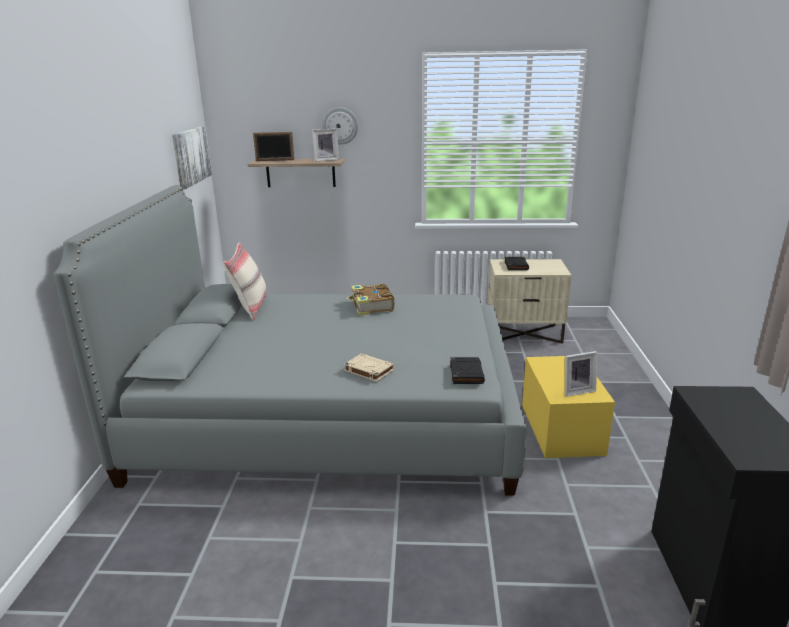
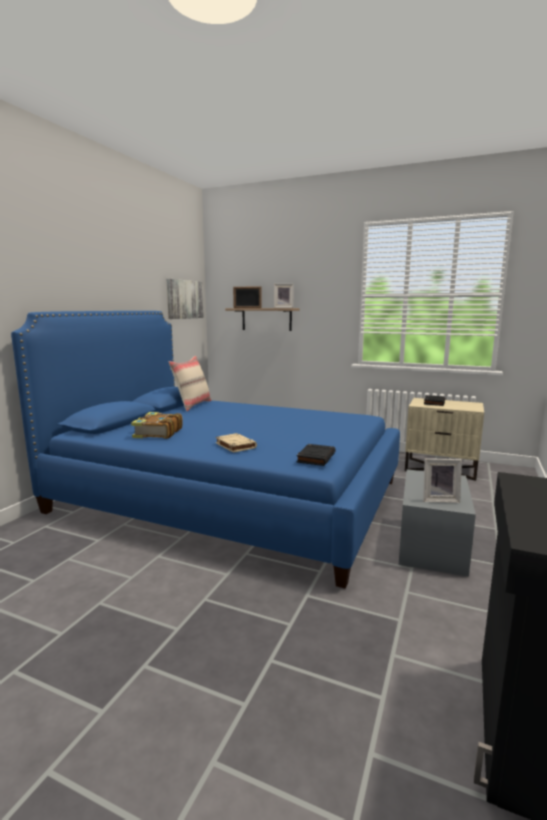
camera: 20 degrees right, 10 degrees down
(329, 413) = (229, 496): grey bed -> blue bed
(340, 125) = (297, 282): wall clock -> none
(371, 306) = (282, 413): book -> book (157, 433)
(561, 428) = (431, 544): yellow storage box -> grey storage box

